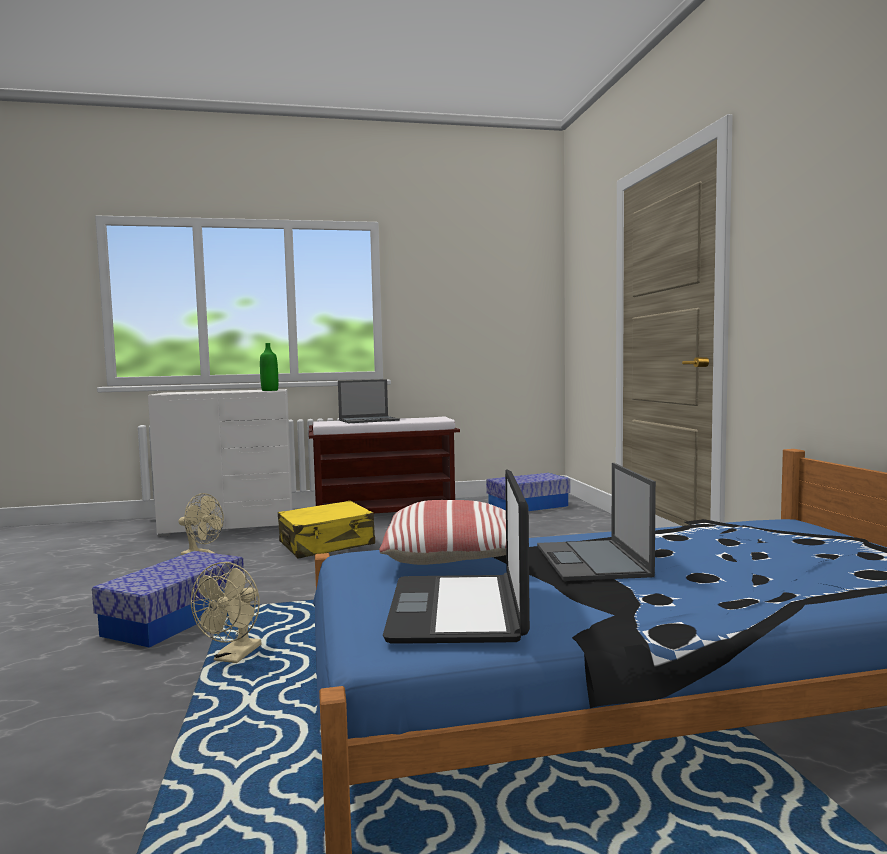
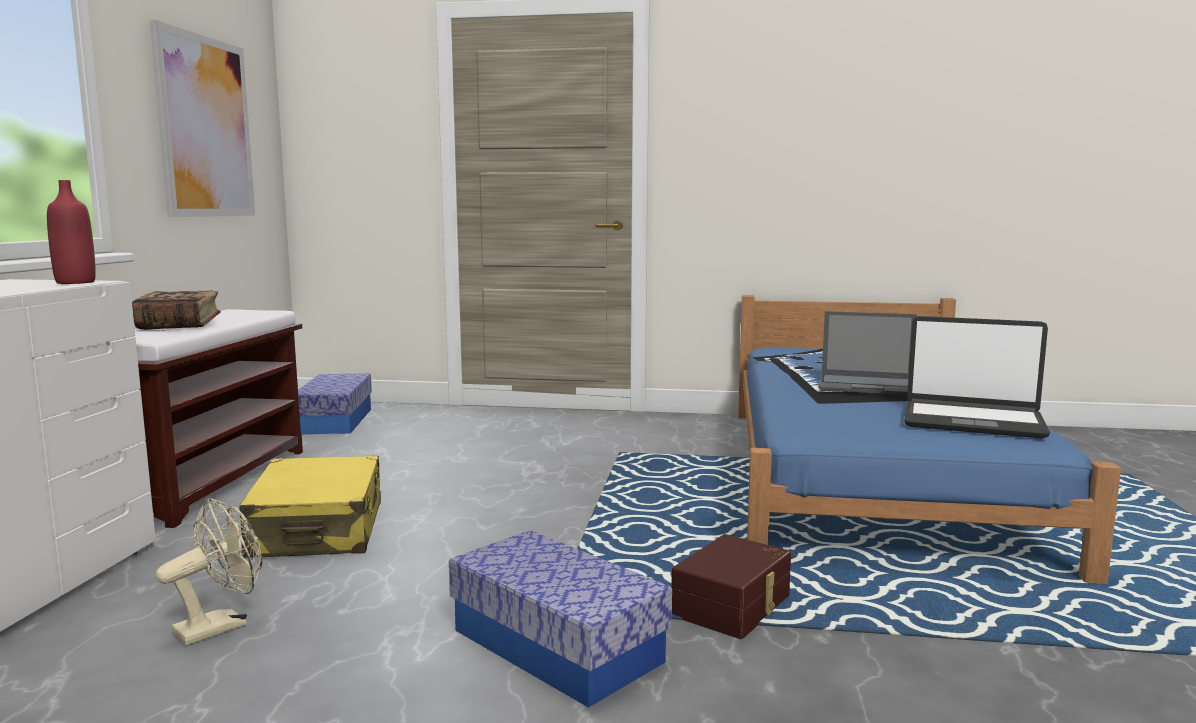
camera: 70 degrees left, 5 degrees up
(234, 657) = (734, 607): beige fan -> brown storage box
(269, 390) = (75, 282): green bottle -> red bottle
(369, 420) = (178, 326): laptop -> book
(454, 557) = (828, 410): pillow -> none
(474, 304) = (205, 127): none -> picture

